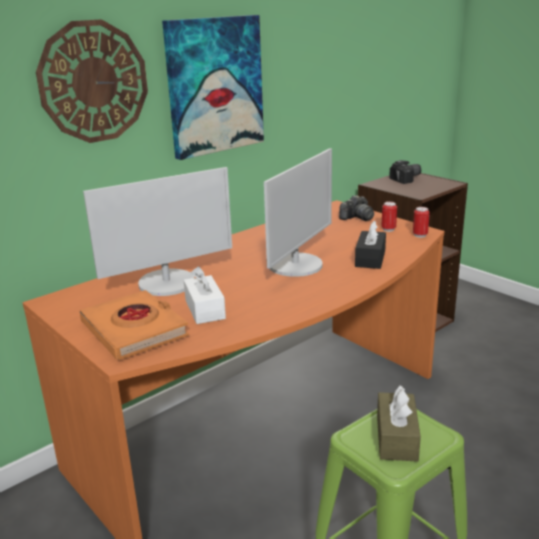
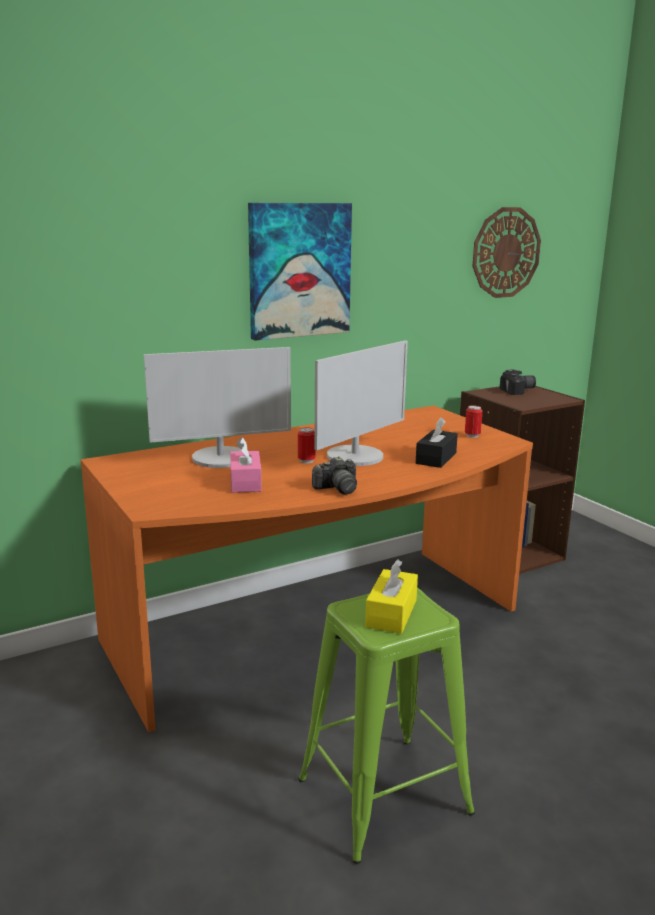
camera: 10 degrees right, 5 degrees down
(94, 82) = (173, 256): wall clock -> wall clock (506, 252)
(135, 330) = (172, 491): orange book -> none
(205, 309) = (245, 482): white tissue box -> pink tissue box
(357, 218) = (445, 423): camera -> camera (337, 489)
(396, 437) = (391, 613): brown tissue box -> yellow tissue box
(420, 235) = (503, 444): can -> can (306, 461)

